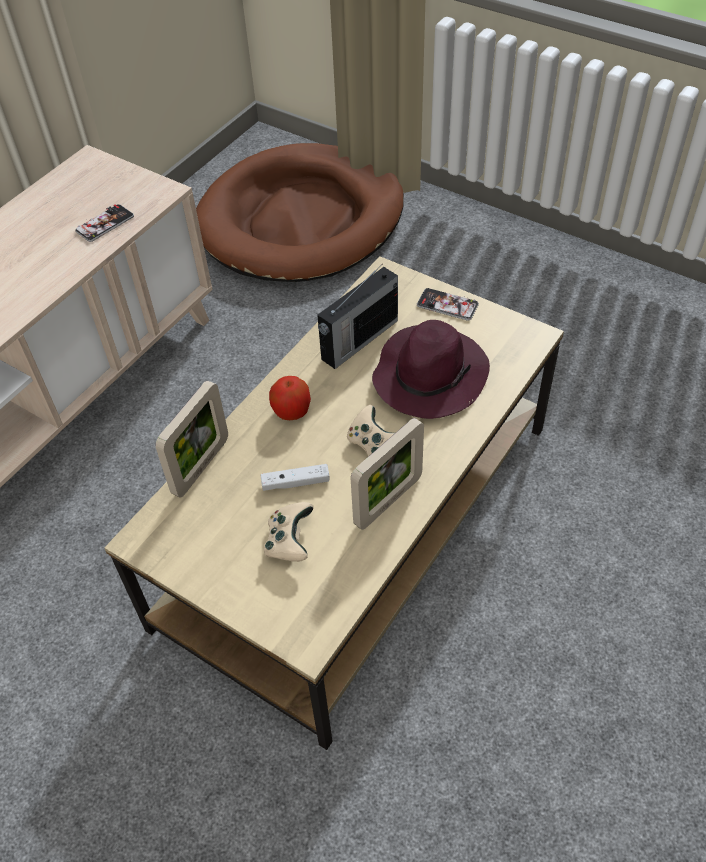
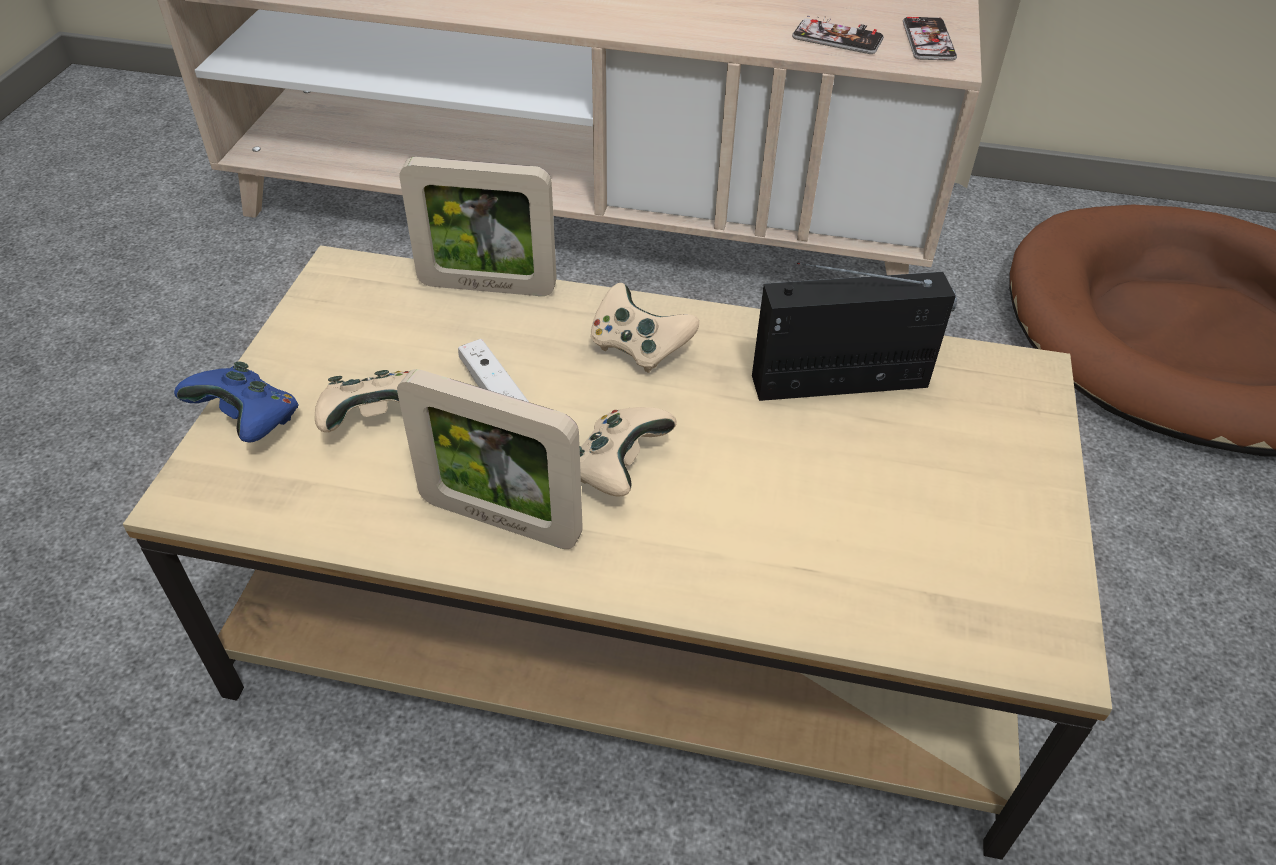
camera: 65 degrees right, 5 degrees down
(261, 606) = (249, 422): none -> blue game controller
(292, 412) = (638, 347): apple -> beige game controller
(358, 340) = (843, 382): radio -> radio turned 150 degrees clockwise
(430, 375) = (825, 501): purple hat -> none
(447, 305) = (1024, 481): phone -> phone (928, 40)

